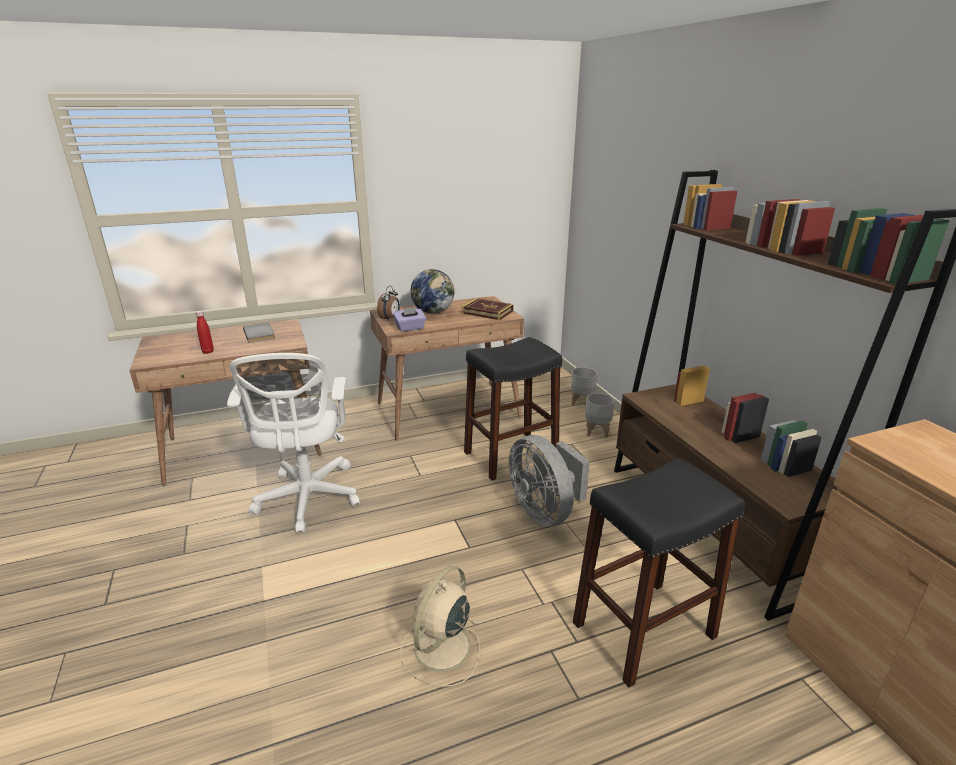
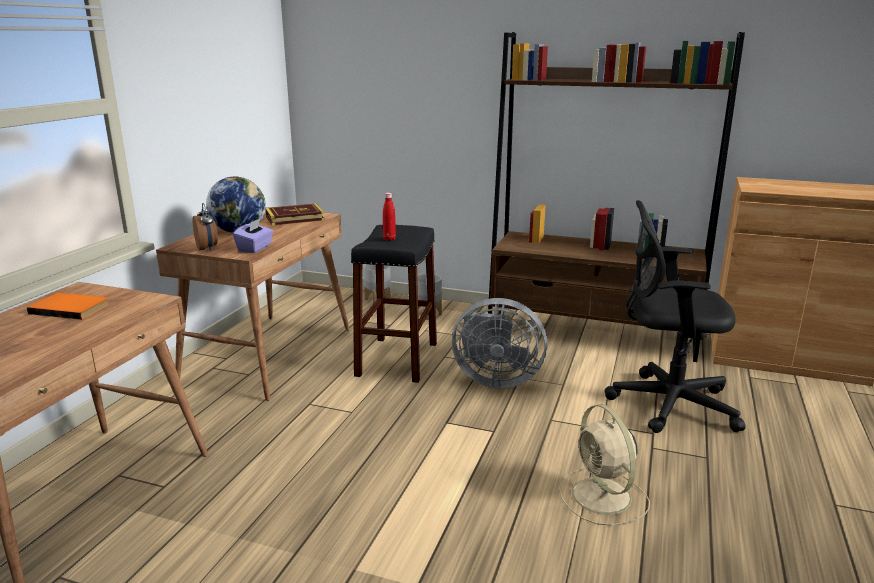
camera: 50 degrees left, 5 degrees down
(208, 352) = (44, 347): red bottle -> red bottle (389, 239)
(260, 334) = (71, 308): grey book -> orange book
(307, 500) = (280, 494): white office chair -> none
(644, 630) = (666, 403): black stool -> black office chair

